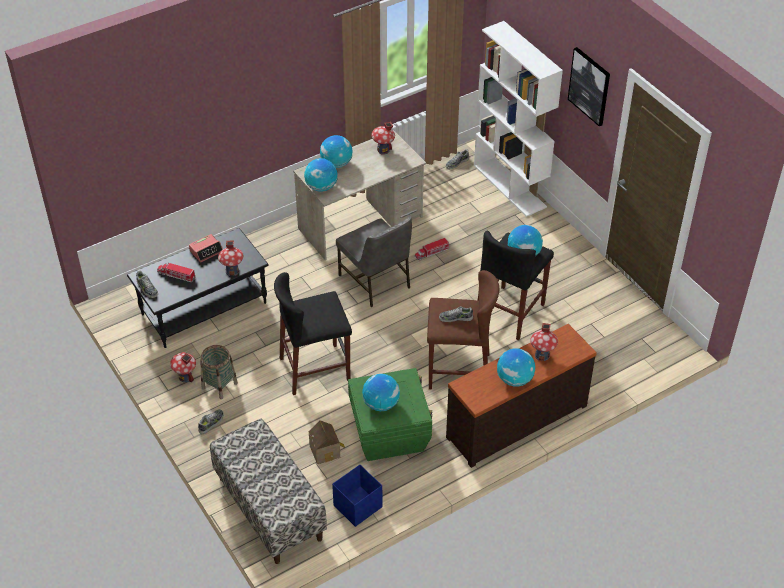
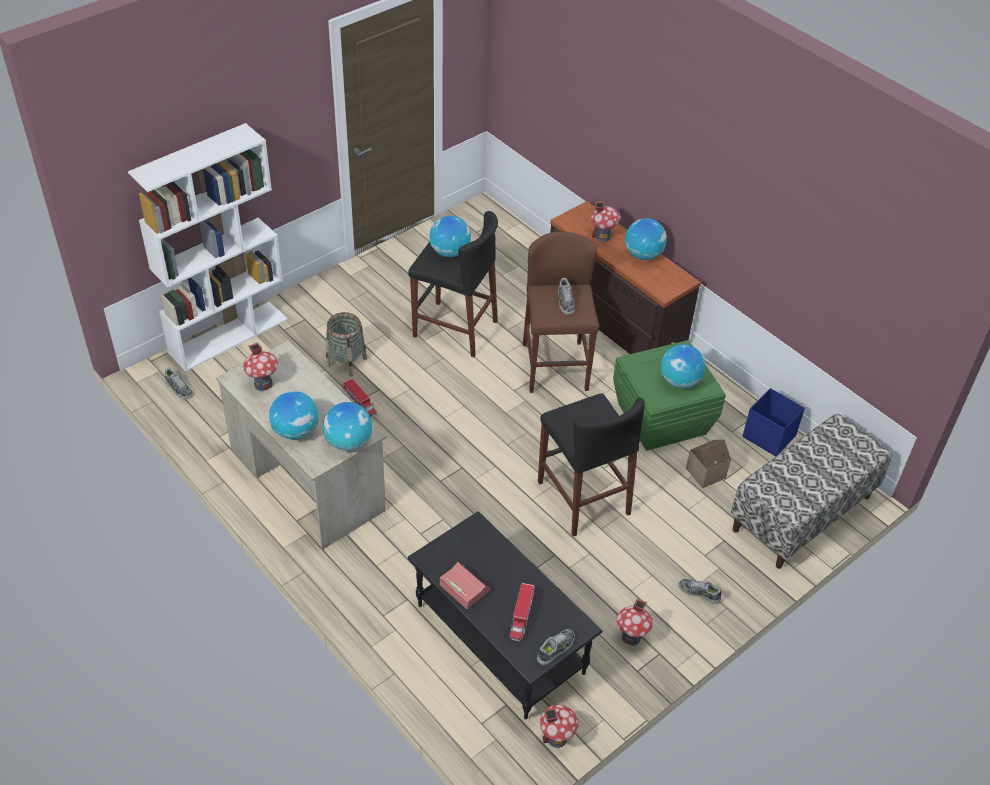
camera: 100 degrees left, 0 degrees up
(219, 385) = (635, 595): basket -> basket (346, 362)
(232, 271) = (500, 549): toy house -> toy house (556, 738)
(375, 282) = (420, 453): grey chair -> none
(589, 86) = (281, 102): picture -> none

